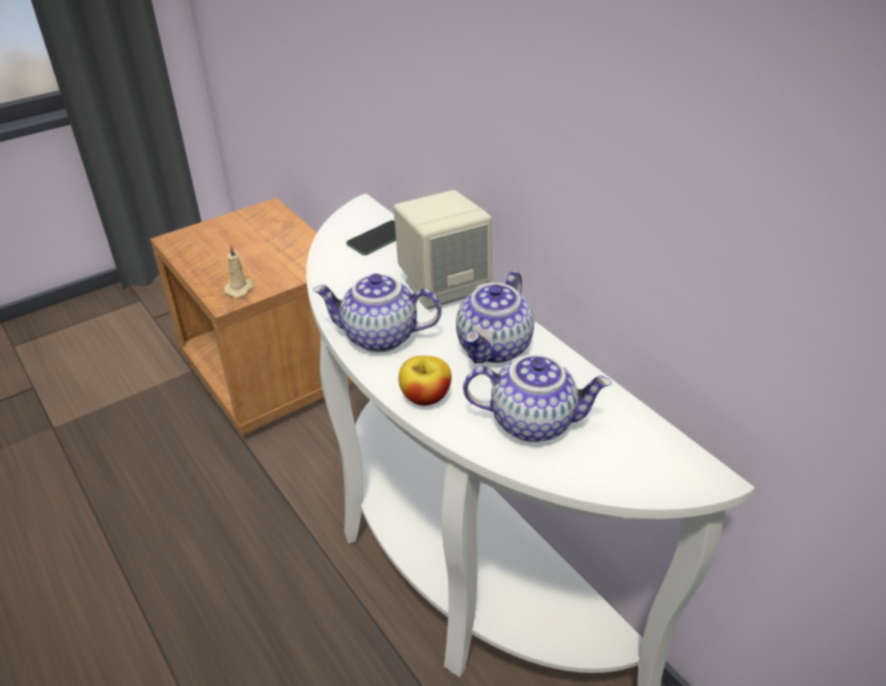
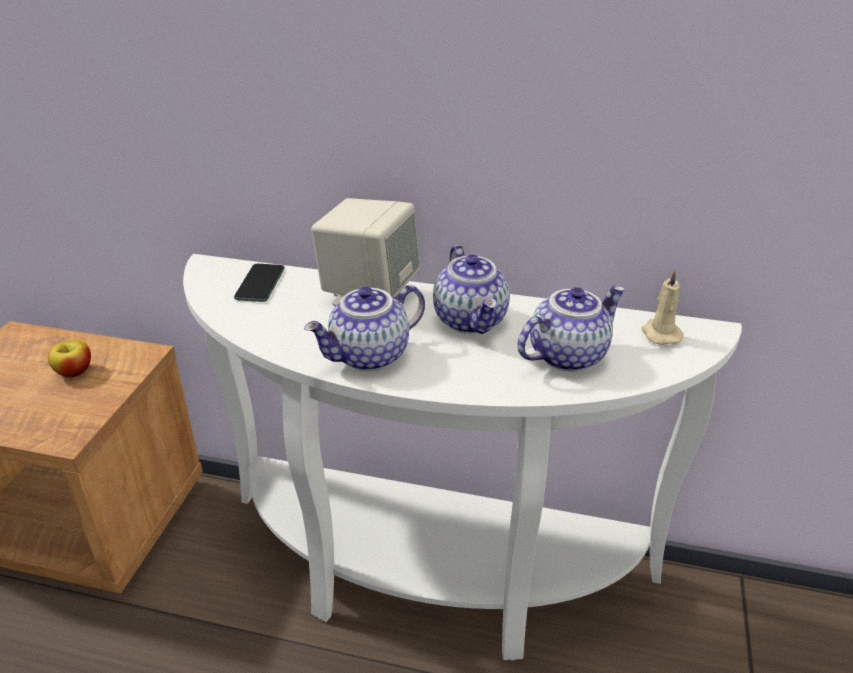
camera: 40 degrees left, 5 degrees down
(240, 289) = (71, 420): beige candle -> beige candle (660, 333)
(425, 396) = (469, 380): apple -> apple (74, 371)

